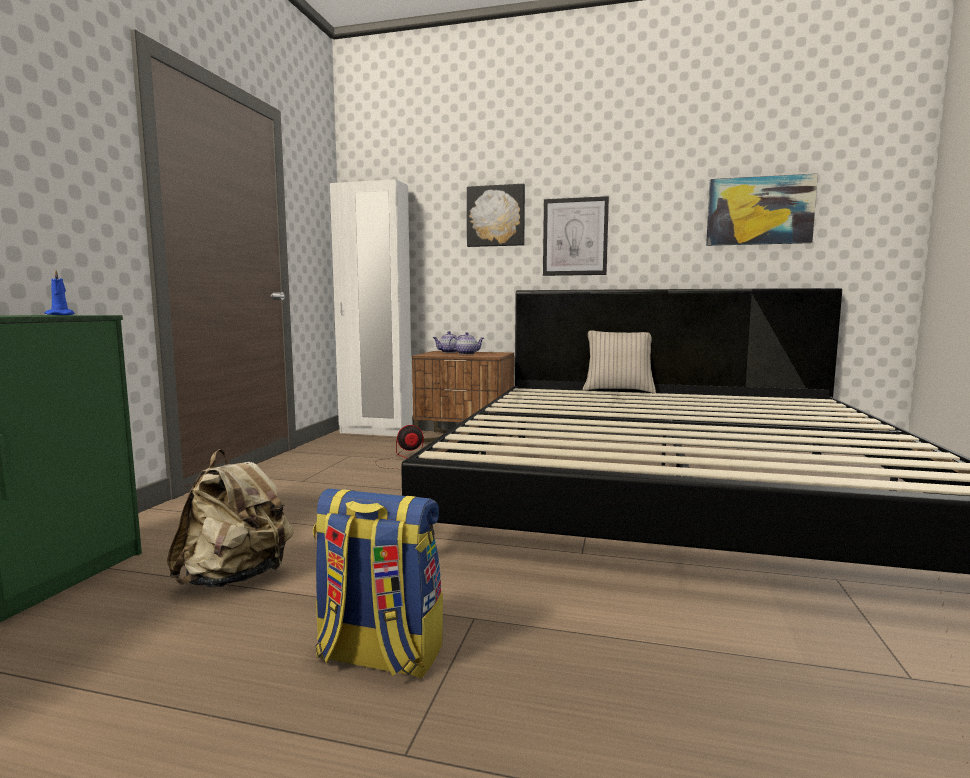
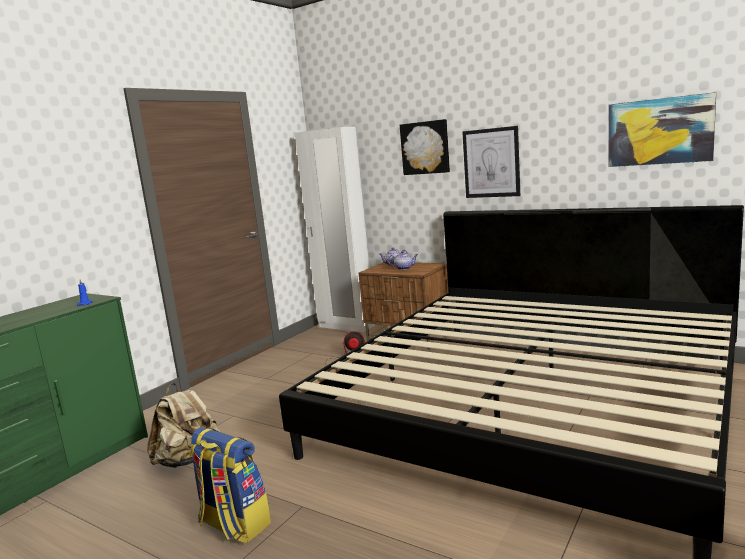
camera: 20 degrees right, 5 degrees up
(618, 390) = (532, 300): beige pillow -> none

